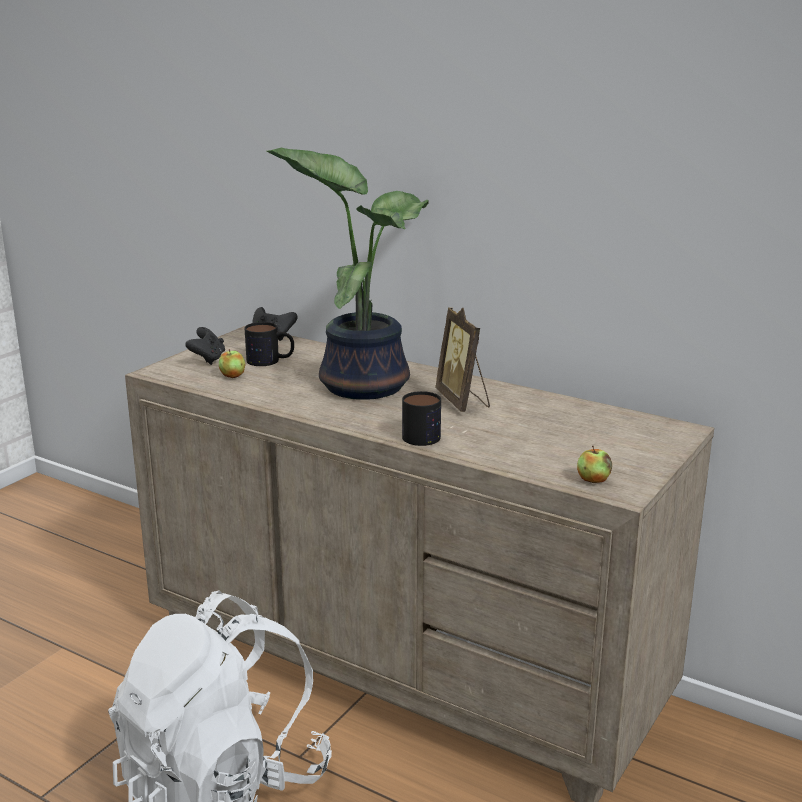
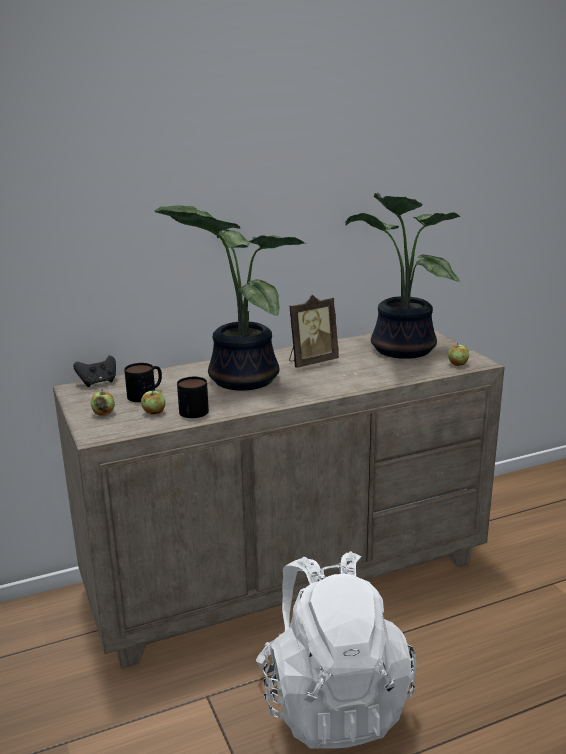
camera: 55 degrees left, 0 degrees up
(207, 359) = (103, 413): black game controller -> apple
(426, 434) = (347, 383): mug -> mug (191, 409)
(463, 401) = (311, 362): picture frame -> picture frame turned 45 degrees counterclockwise
(584, 434) = (398, 349): none -> potted plant

